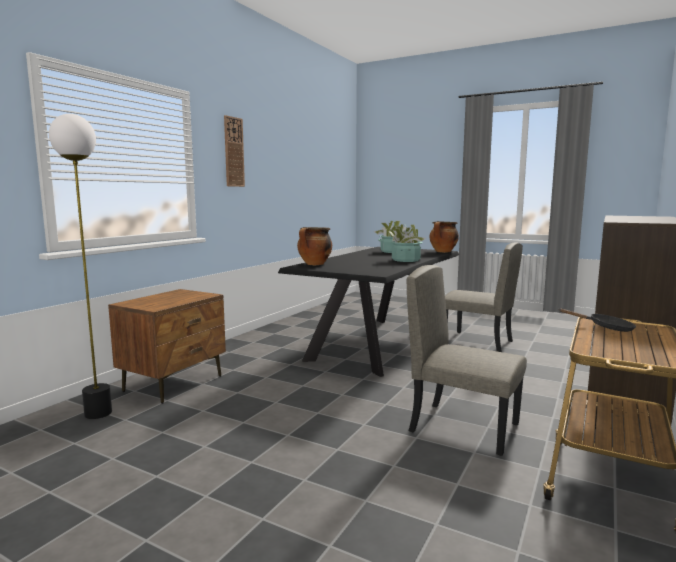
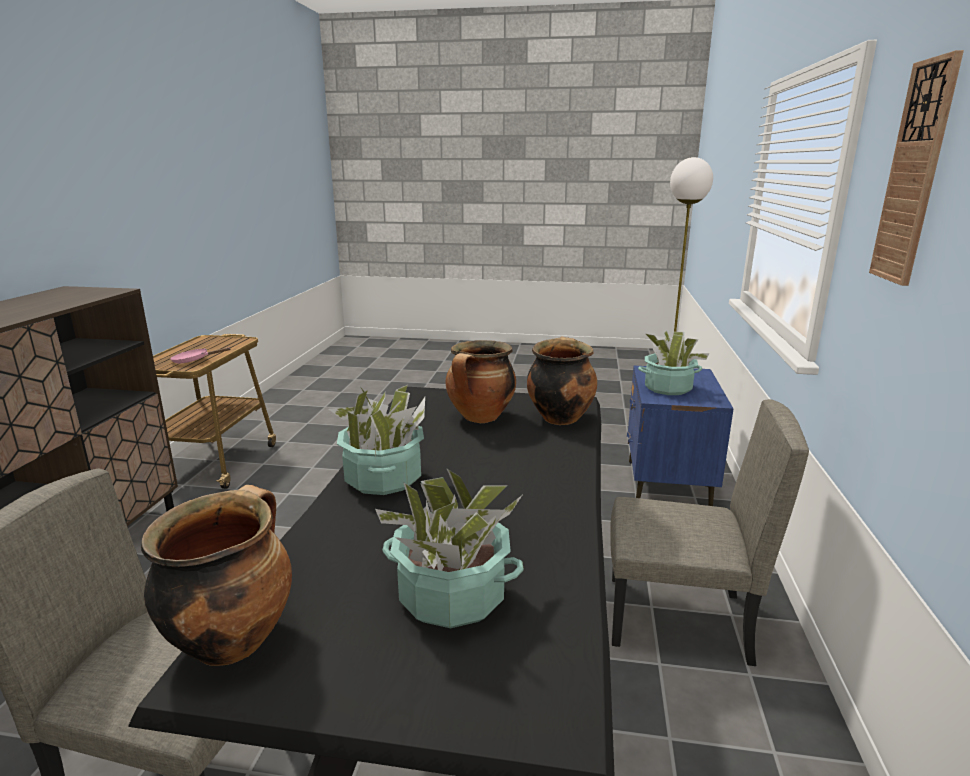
camera: 160 degrees right, 10 degrees up
(174, 383) = (666, 486): brown nightstand -> blue nightstand
(183, 298) = (667, 388): none -> potted plant
(352, 266) = (480, 418): none -> cooking pot
(464, 427) = (313, 489): beige chair -> beige chair (677, 619)
(606, 328) = (194, 361): black frying pan -> pink frying pan

